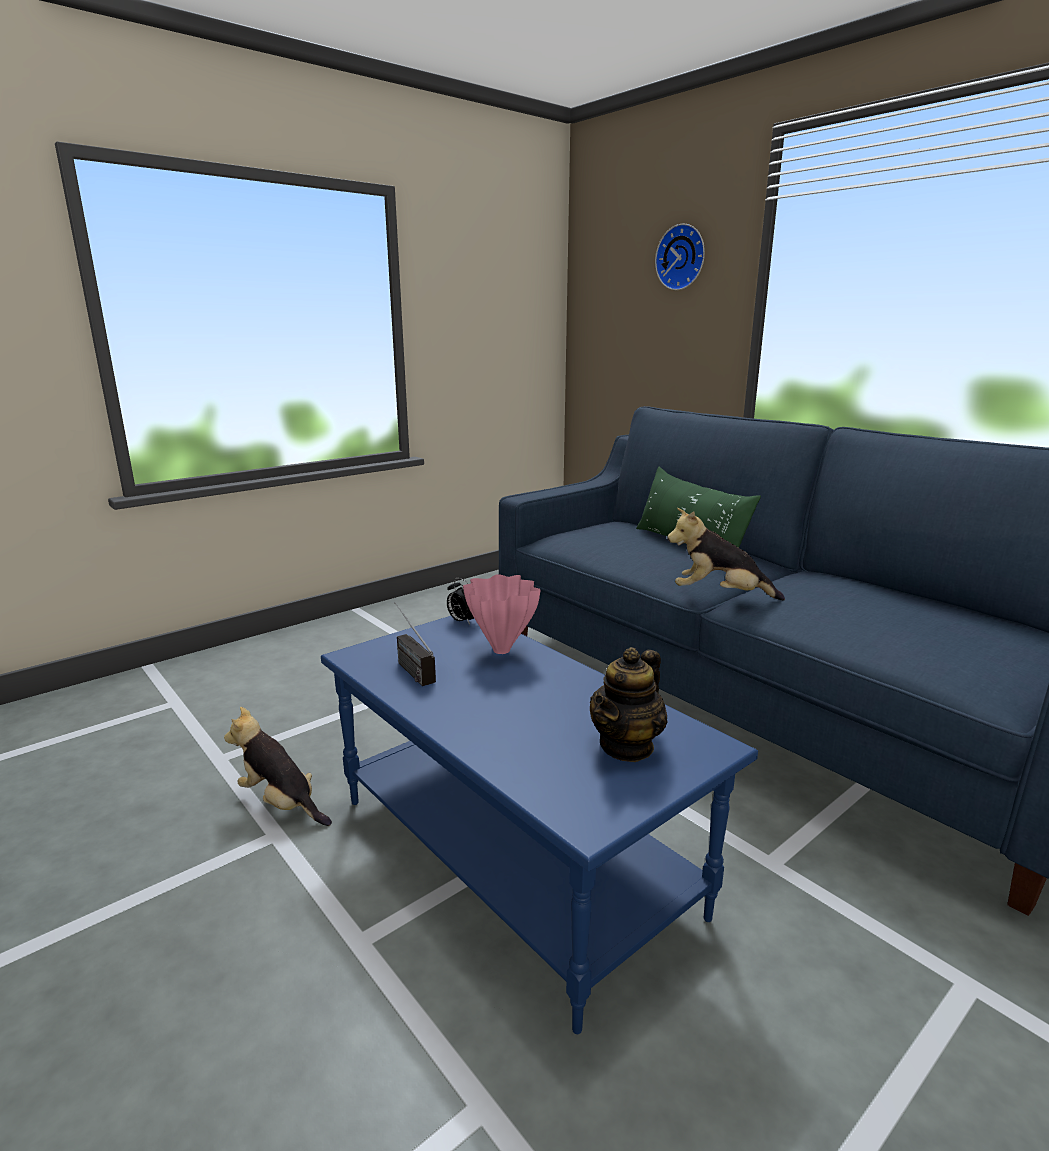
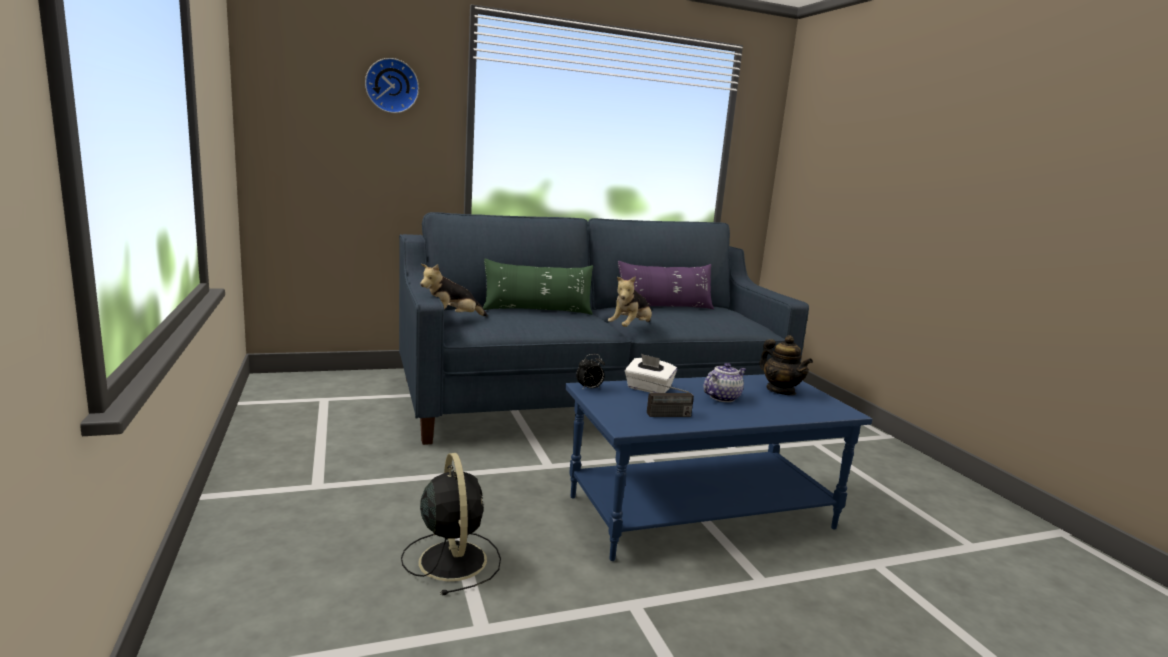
camera: 70 degrees left, 5 degrees down
(281, 803) = (589, 596): plush toy -> plush toy (451, 320)
(317, 717) = (452, 559): none -> black fan
(502, 649) = (648, 389): pink vase -> white tissue box
(527, 699) = (722, 397): none -> teapot
(893, 597) = (664, 308): none -> purple pillow

